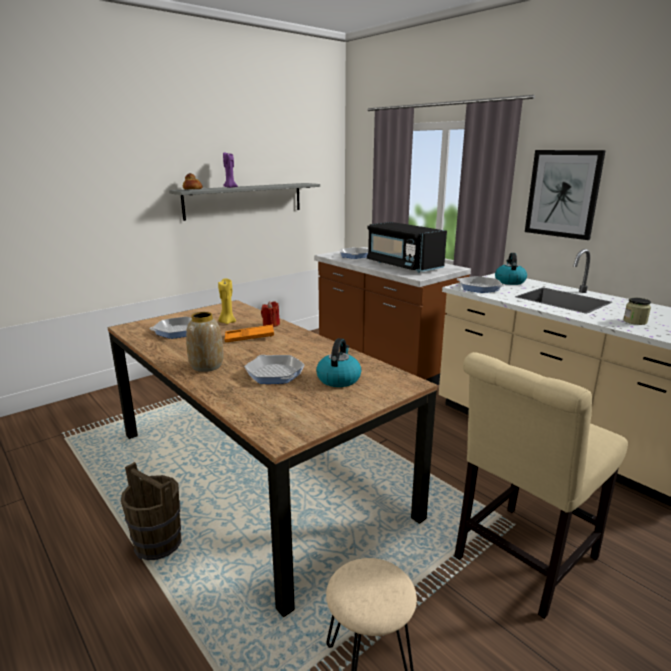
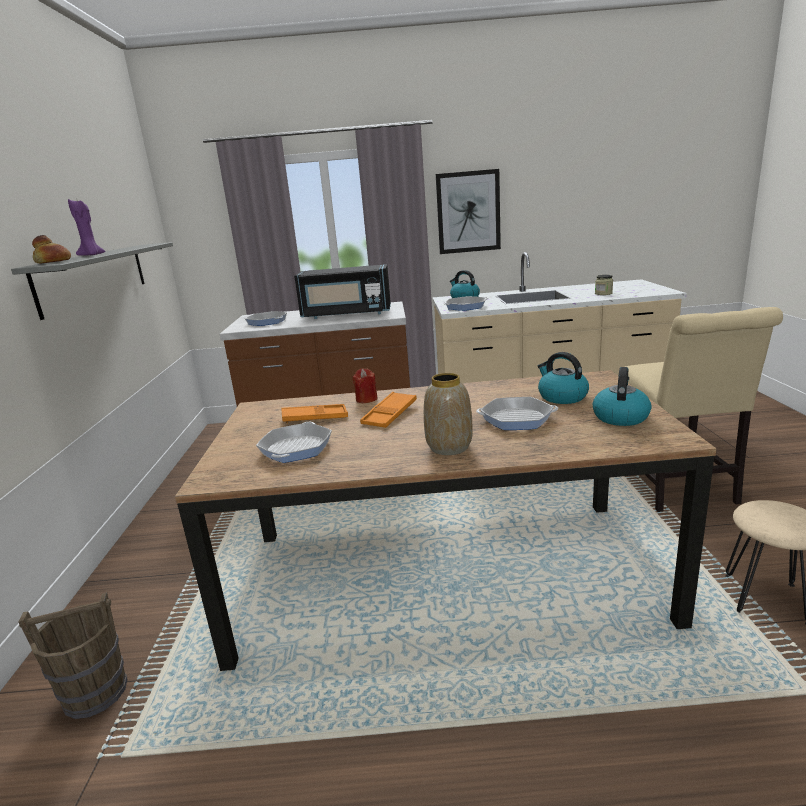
camera: 50 degrees left, 0 degrees up
(158, 544) = (516, 696): brown bucket -> brown bucket (96, 692)
(227, 322) = (315, 418): yellow candle -> orange tray
(313, 408) = (620, 417): none -> kettle

